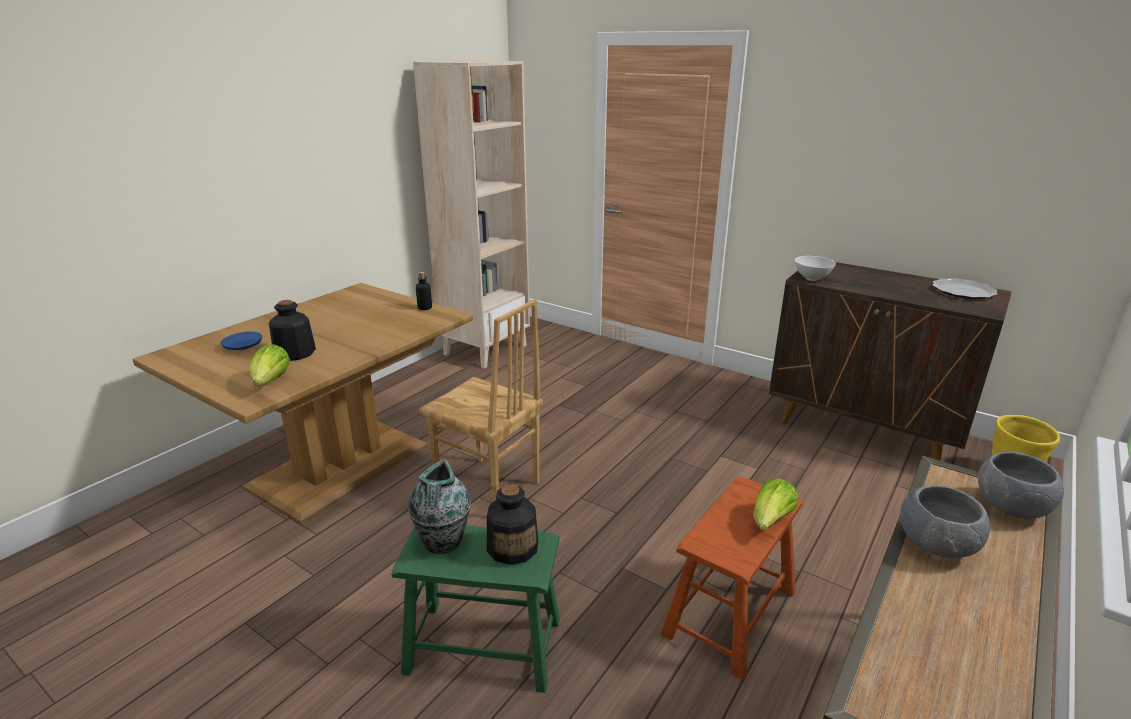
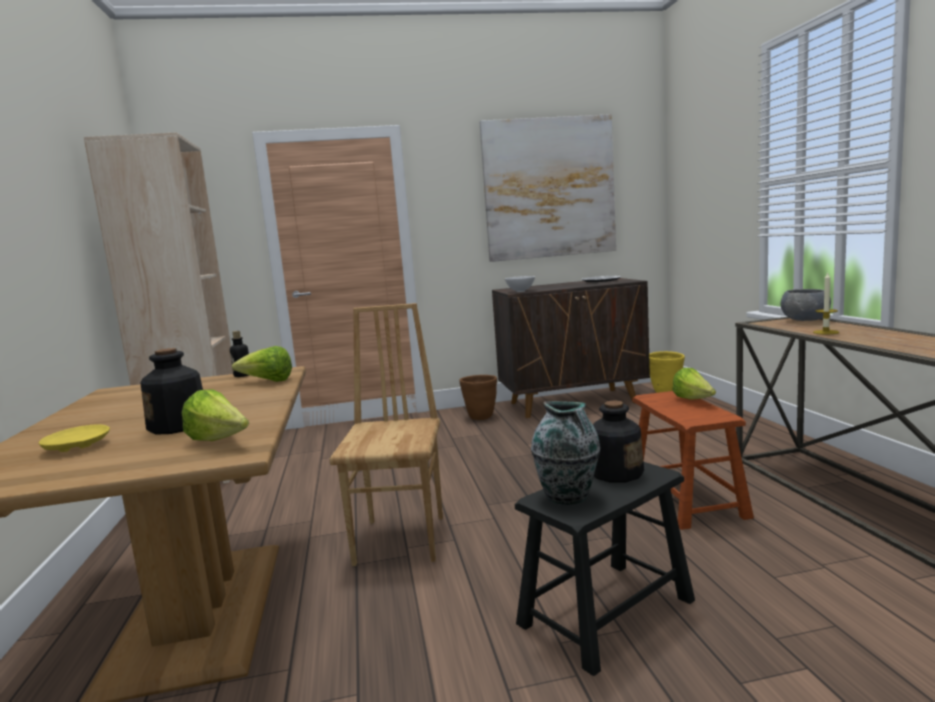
camera: 45 degrees left, 15 degrees down
(243, 347) = (77, 447): blue plate -> yellow plate
(413, 325) = (267, 382): none -> lettuce
(484, 645) = (606, 612): green stool -> black stool
(487, 488) = (402, 539): brown chair -> brown chair turned 75 degrees counterclockwise
(742, 398) = (481, 417): none -> brown planter
(936, 544) = (825, 332): grey bowl -> candle
(938, 138) = (549, 188): none -> picture

